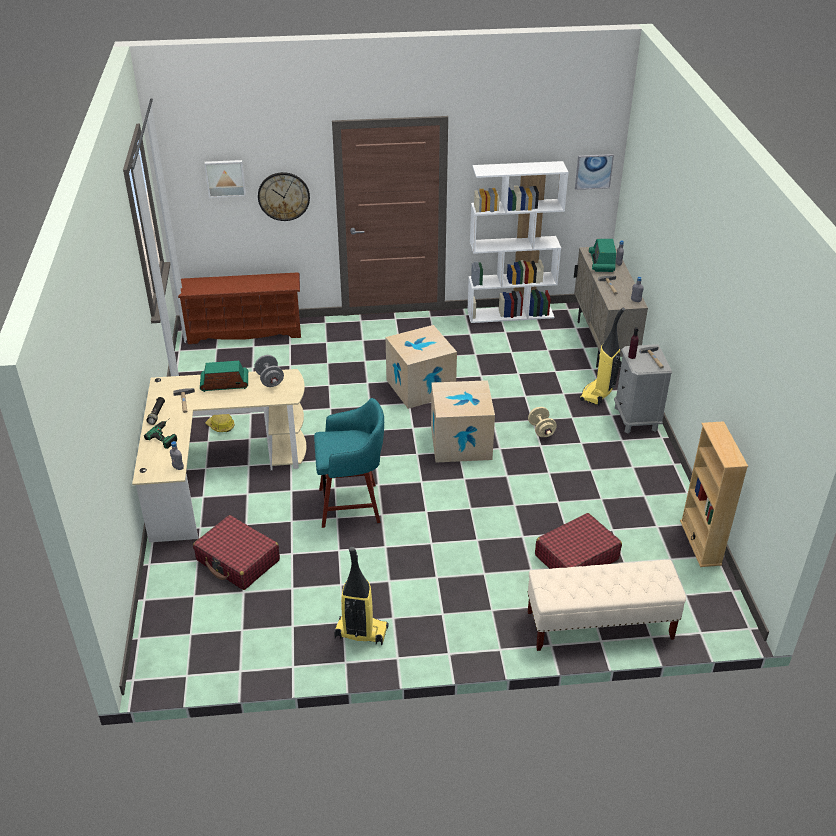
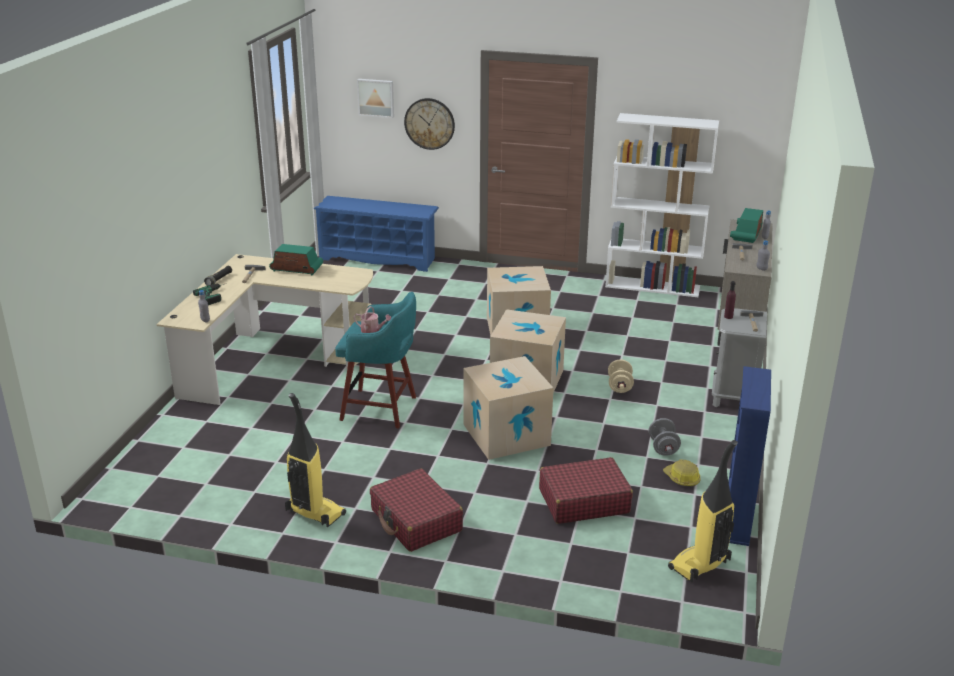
camera: 20 degrees right, 10 degrees down
(221, 426) = (303, 325): hard hat -> hard hat (681, 478)
(238, 561) = (242, 429): red suitcase -> red suitcase (416, 521)
(245, 331) = (379, 258): brown shoe rack -> blue shoe rack
(270, 380) = (340, 273): grey dumbbell -> grey dumbbell (663, 448)
(343, 442) = (372, 331): none -> watering can
(476, 505) = (506, 435): none -> cardboard box
(593, 171) = (755, 137): picture -> none
(598, 394) = (704, 368): vacuum cleaner -> vacuum cleaner (700, 565)
(599, 626) = (568, 567): beige bench -> none
(700, 542) = (737, 520): beige bookcase -> blue bookcase

